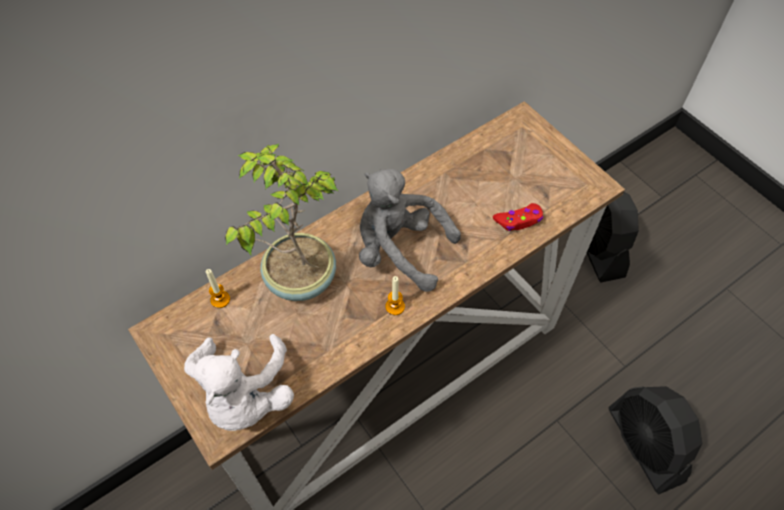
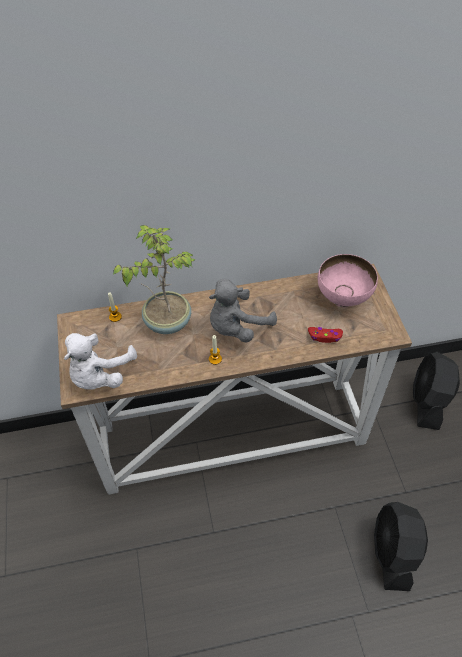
camera: 25 degrees right, 5 degrees down
(399, 250) = (237, 327): grey plush toy -> grey plush toy turned 90 degrees counterclockwise
(512, 161) = (342, 298): none -> pink bowl

